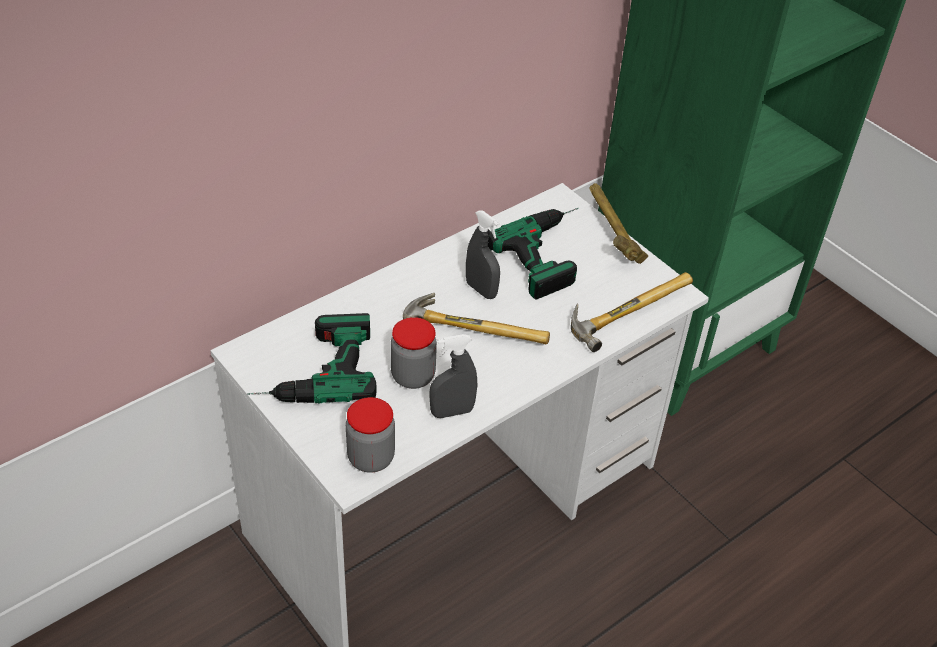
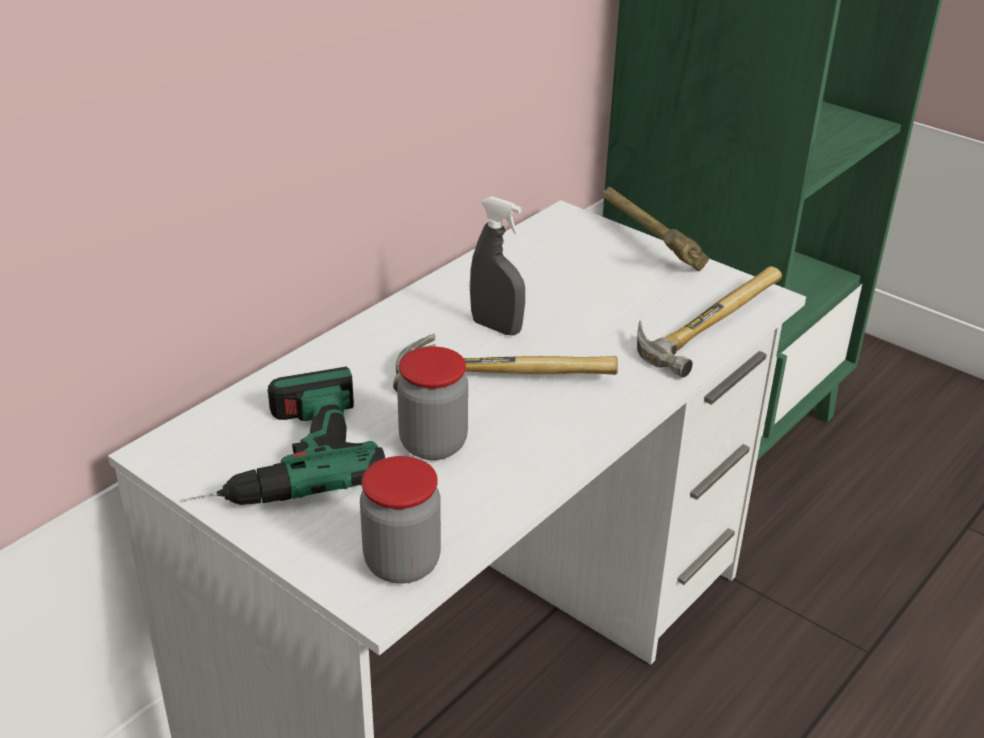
camera: 10 degrees left, 10 degrees down
(452, 412) = (507, 481): grey spray bottle -> none
(552, 253) = (579, 274): power drill -> none

